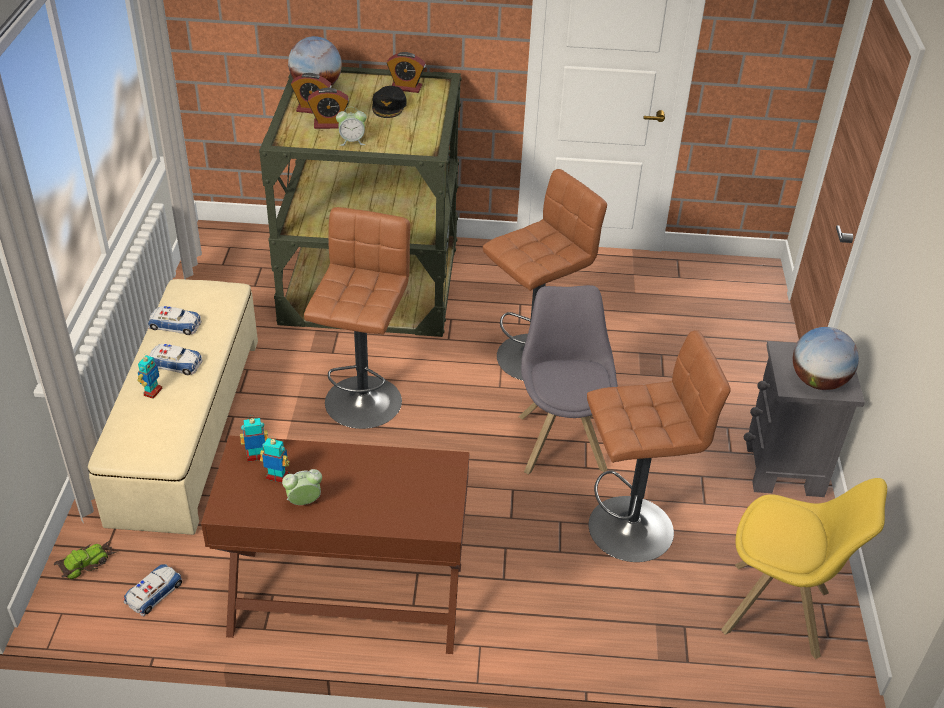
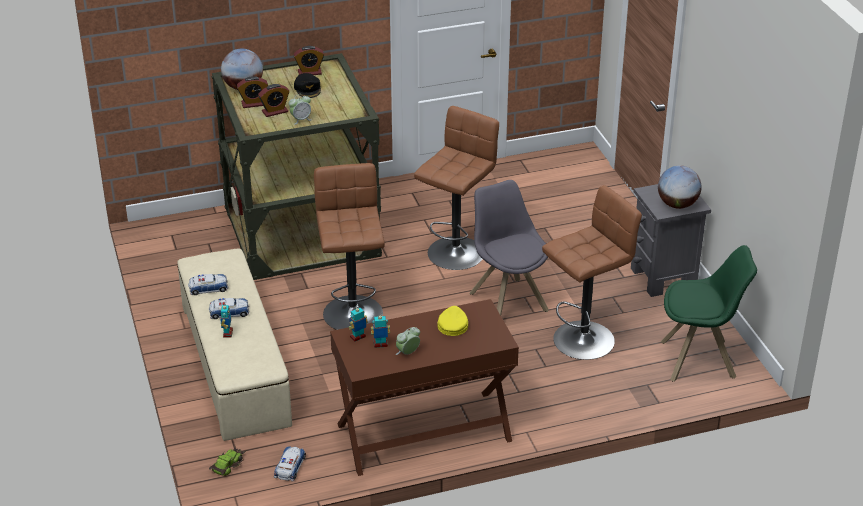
camera: 20 degrees left, 5 degrees down
(392, 476) = (452, 324): none -> yellow cap
(777, 611) = (698, 360): yellow chair -> green chair

